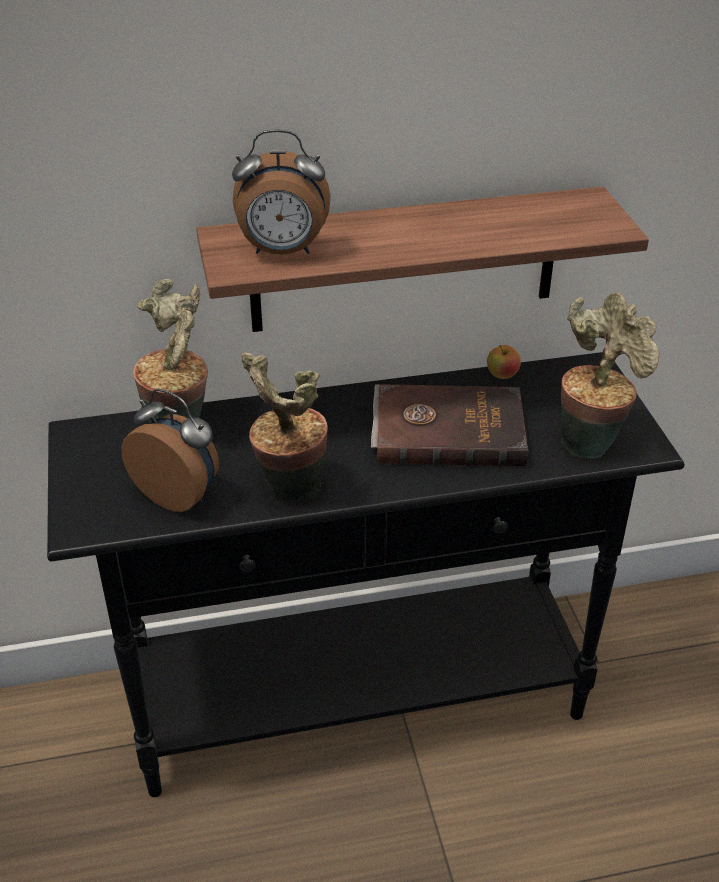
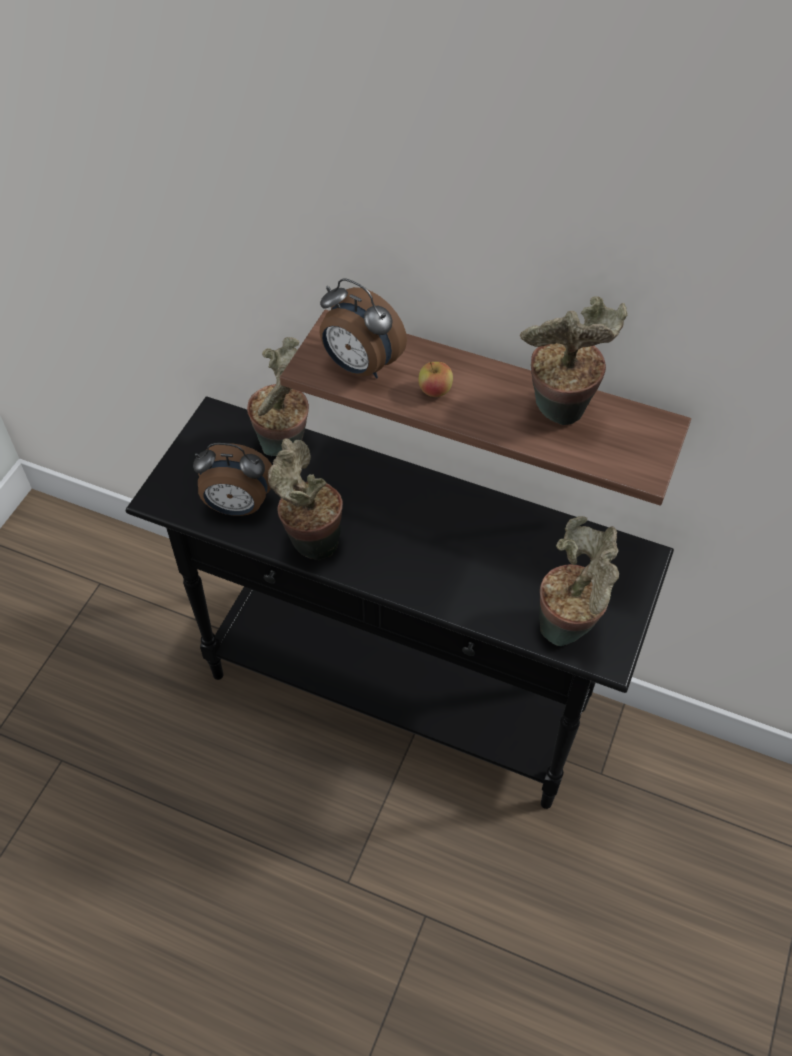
camera: 35 degrees right, 15 degrees up
(179, 494) = (237, 506): alarm clock -> alarm clock turned 120 degrees clockwise
(447, 429) = (468, 554): brown book -> none
(501, 219) = (559, 414): none -> potted plant
(502, 375) = (558, 526): apple -> apple (435, 391)

